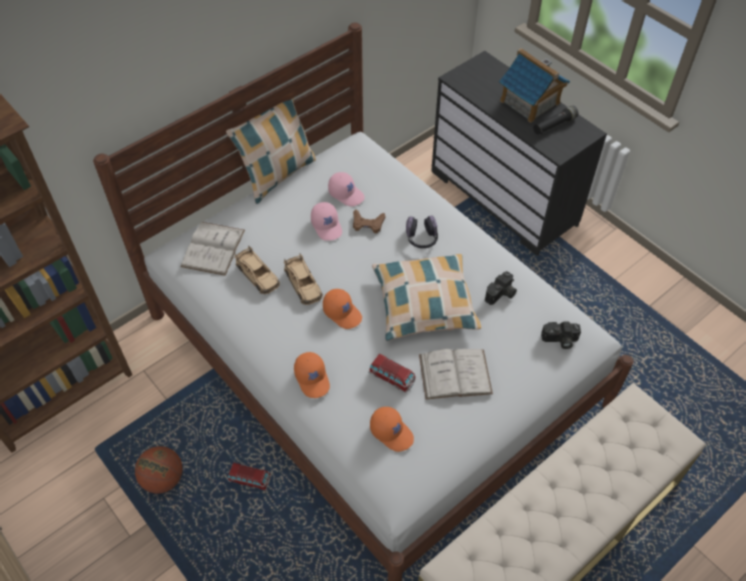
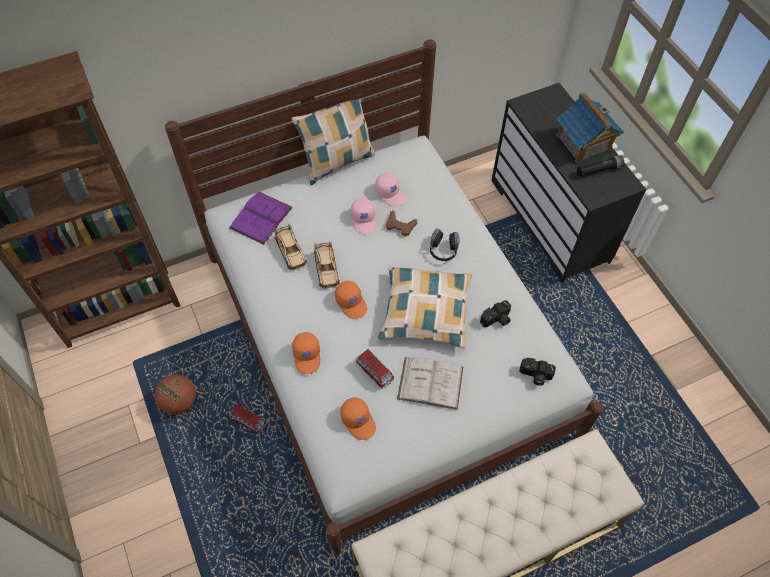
camera: 15 degrees right, 5 degrees up
(213, 248) = (261, 217): white book -> purple book

